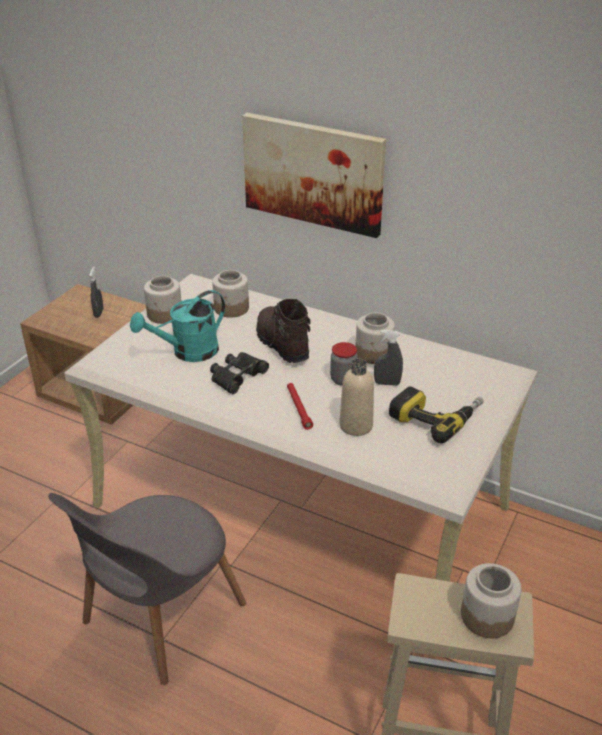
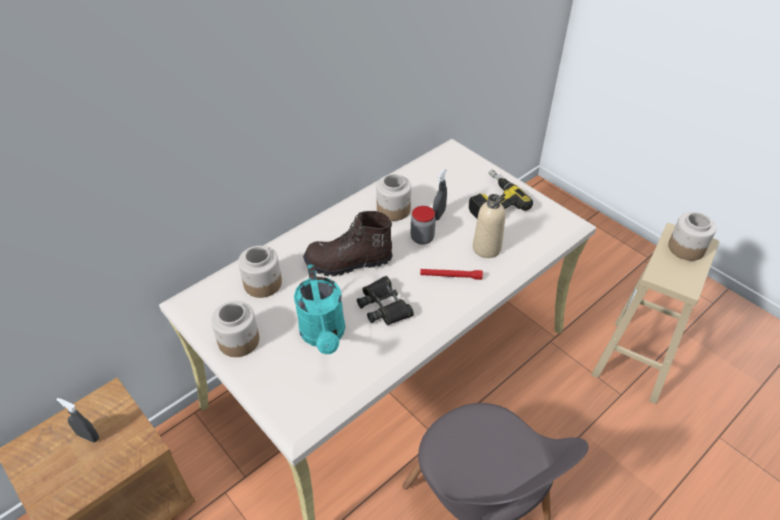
camera: 70 degrees left, 10 degrees up
(313, 173) = (265, 106): picture -> none

